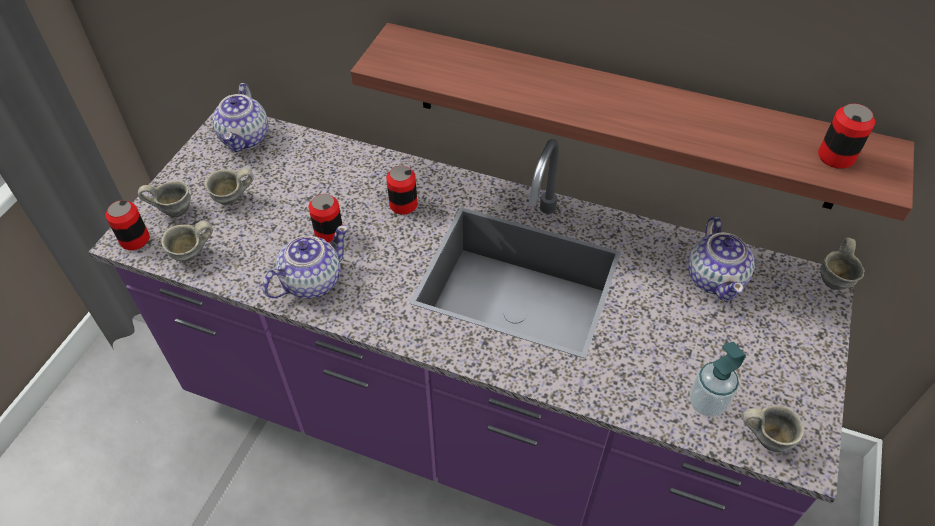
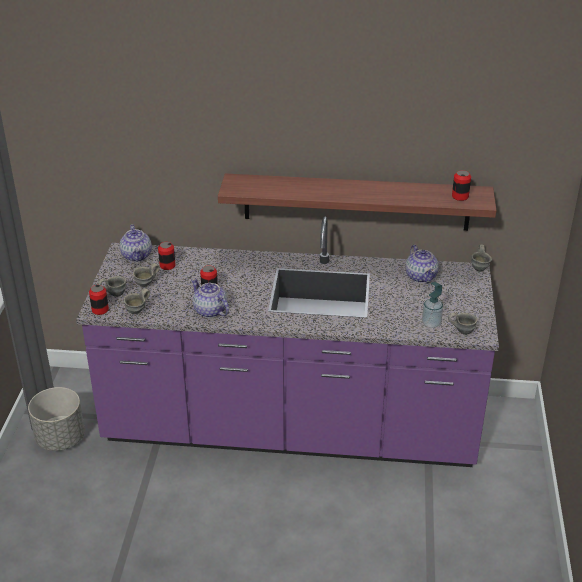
camera: 15 degrees left, 15 degrees down
(147, 367) = (61, 438): none -> grey planter
(311, 281) = (210, 311): teapot -> teapot turned 75 degrees counterclockwise
(403, 205) = (244, 272): can -> can (167, 266)

